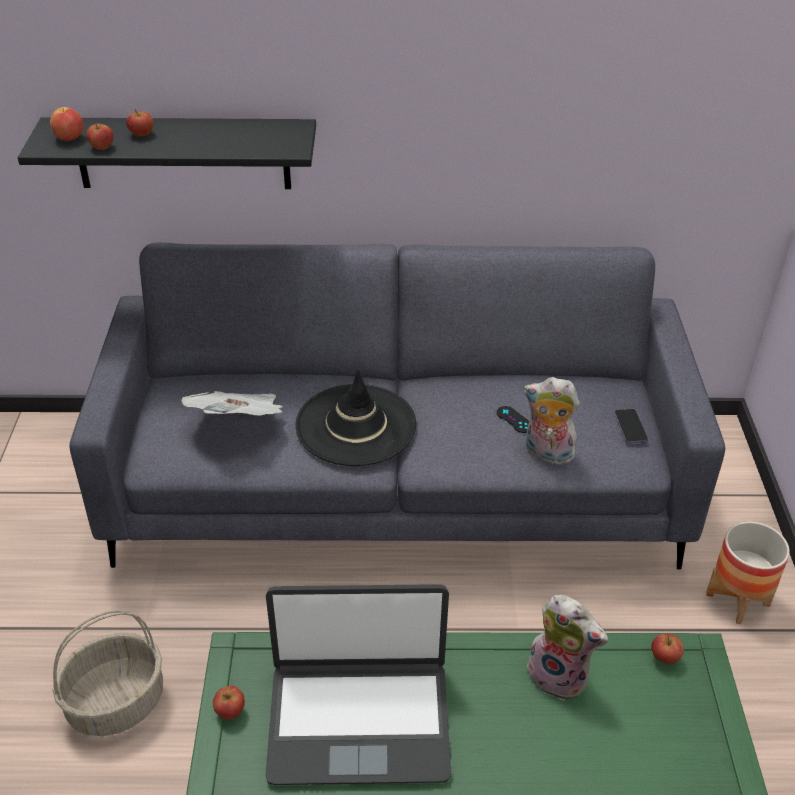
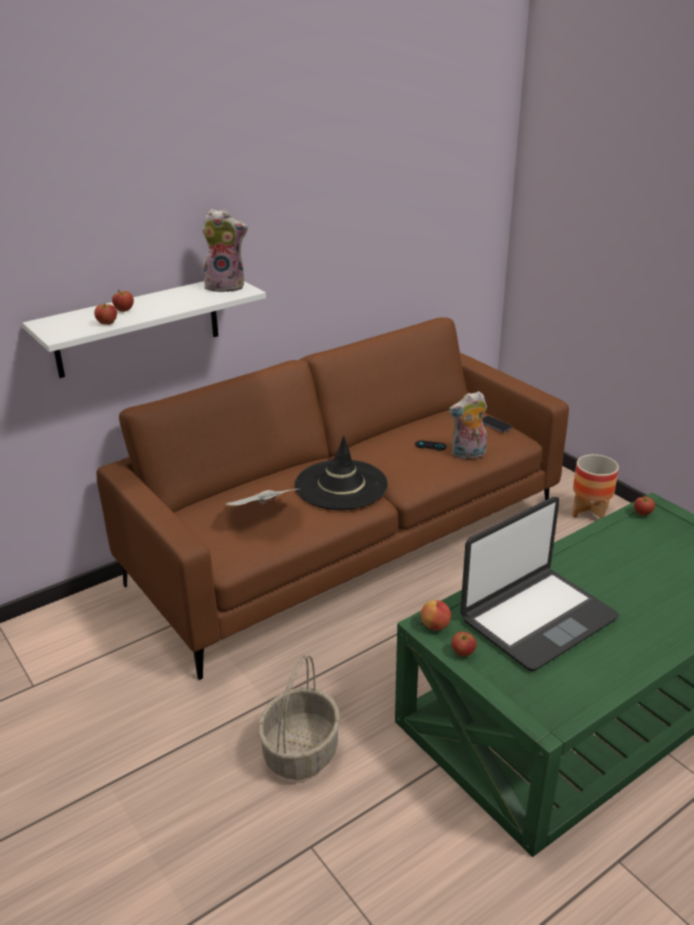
camera: 35 degrees left, 10 degrees down
(69, 138) = (71, 326): apple -> apple (435, 626)
(183, 153) = (138, 326): black shelf -> white shelf
(398, 492) = (348, 545): grey sofa -> brown sofa
(560, 675) = (606, 546): plush toy -> plush toy (226, 286)

